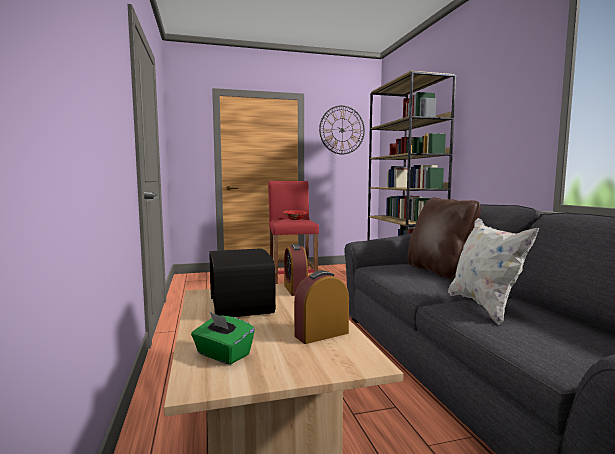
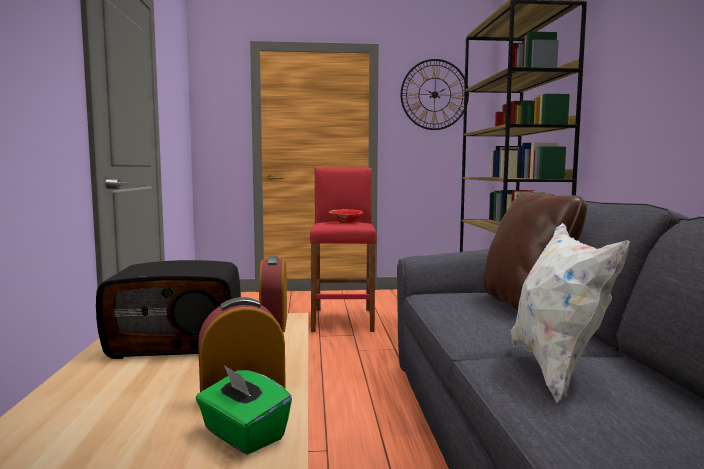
camera: 10 degrees right, 0 degrees up
(223, 355) = (70, 417): green tissue box -> green tissue box (243, 435)
(242, 304) = (178, 342): radio -> radio turned 90 degrees counterclockwise

